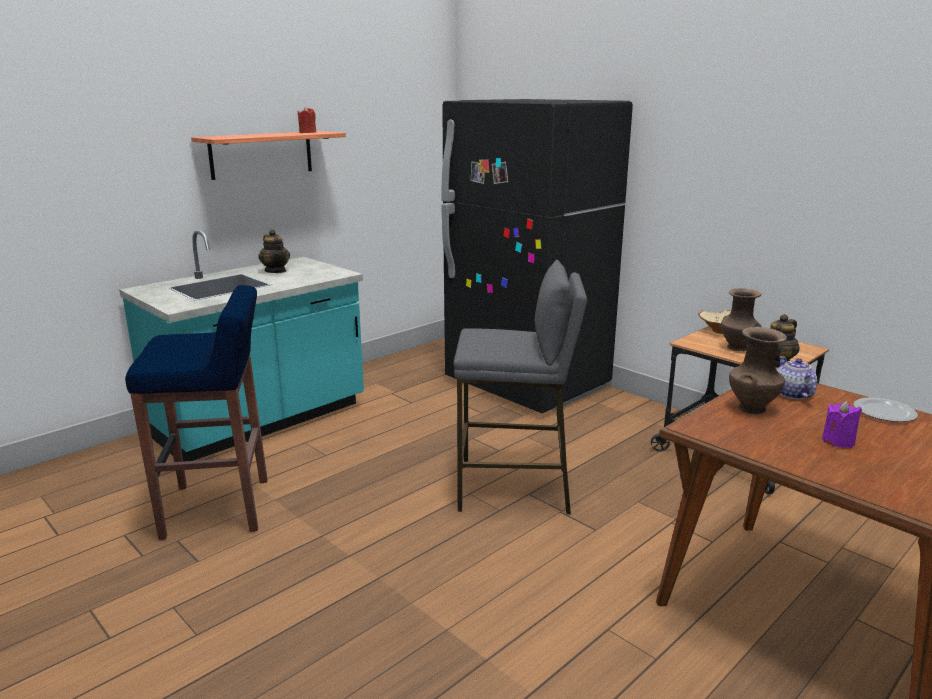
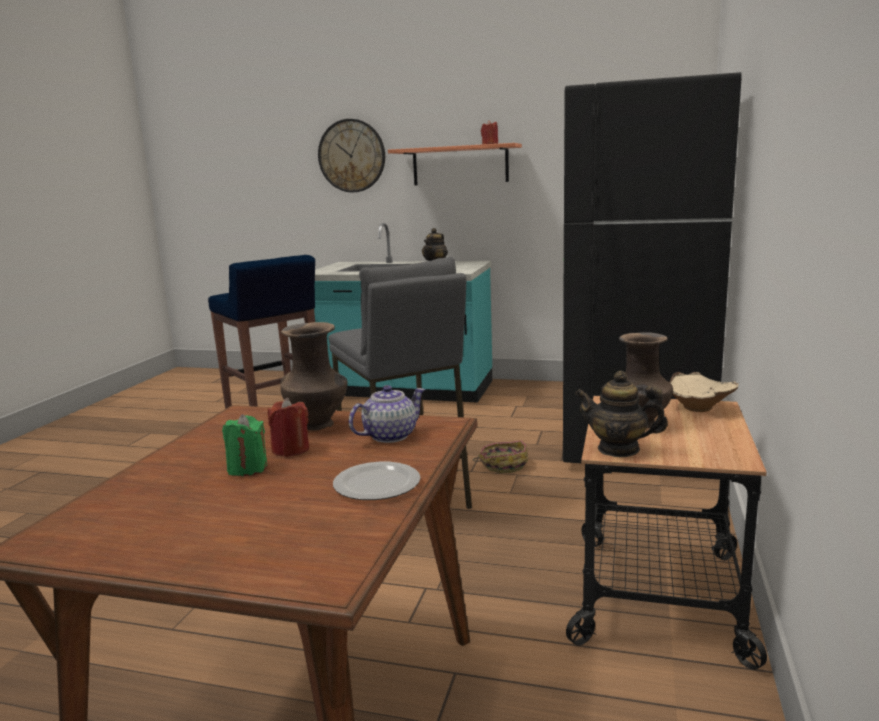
camera: 60 degrees right, 5 degrees down
(123, 144) = (352, 156): none -> wall clock
(503, 436) = (503, 465): none -> basket
(804, 424) = (290, 450): none -> red candle
(838, 441) = (247, 468): purple candle -> green candle

